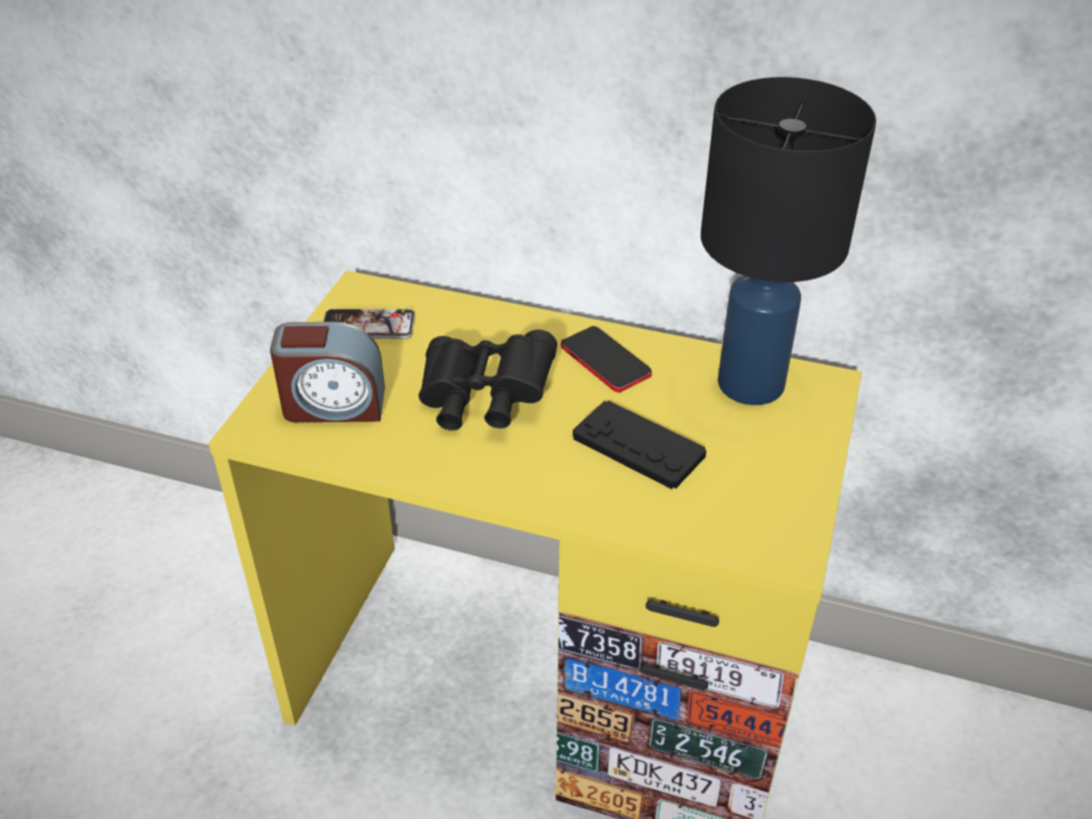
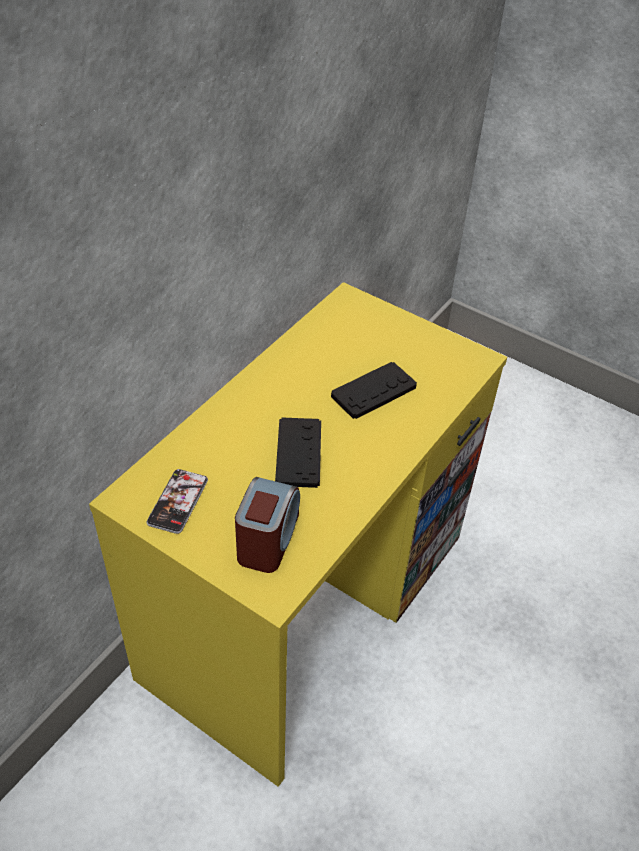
camera: 75 degrees left, 5 degrees up
(483, 400) = (298, 453): black binoculars -> black game controller
(605, 360) = (284, 383): phone -> none
(749, 382) = (334, 327): black table lamp -> none

